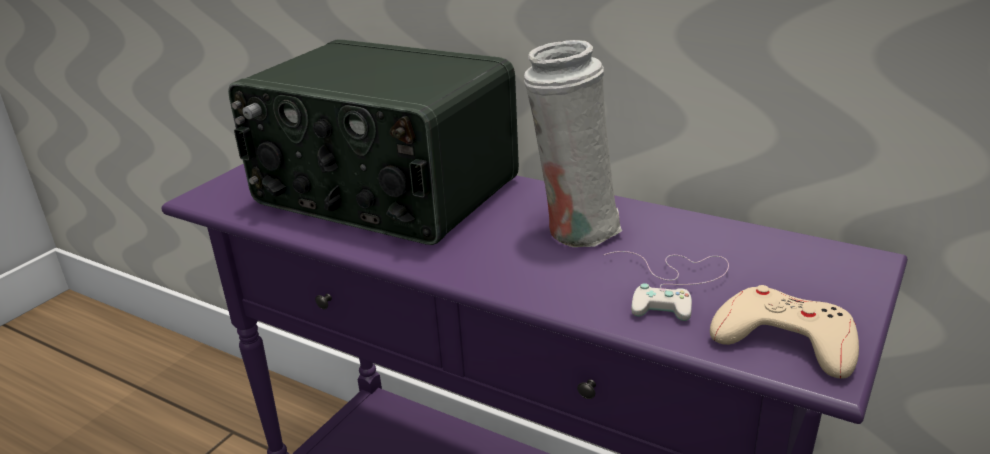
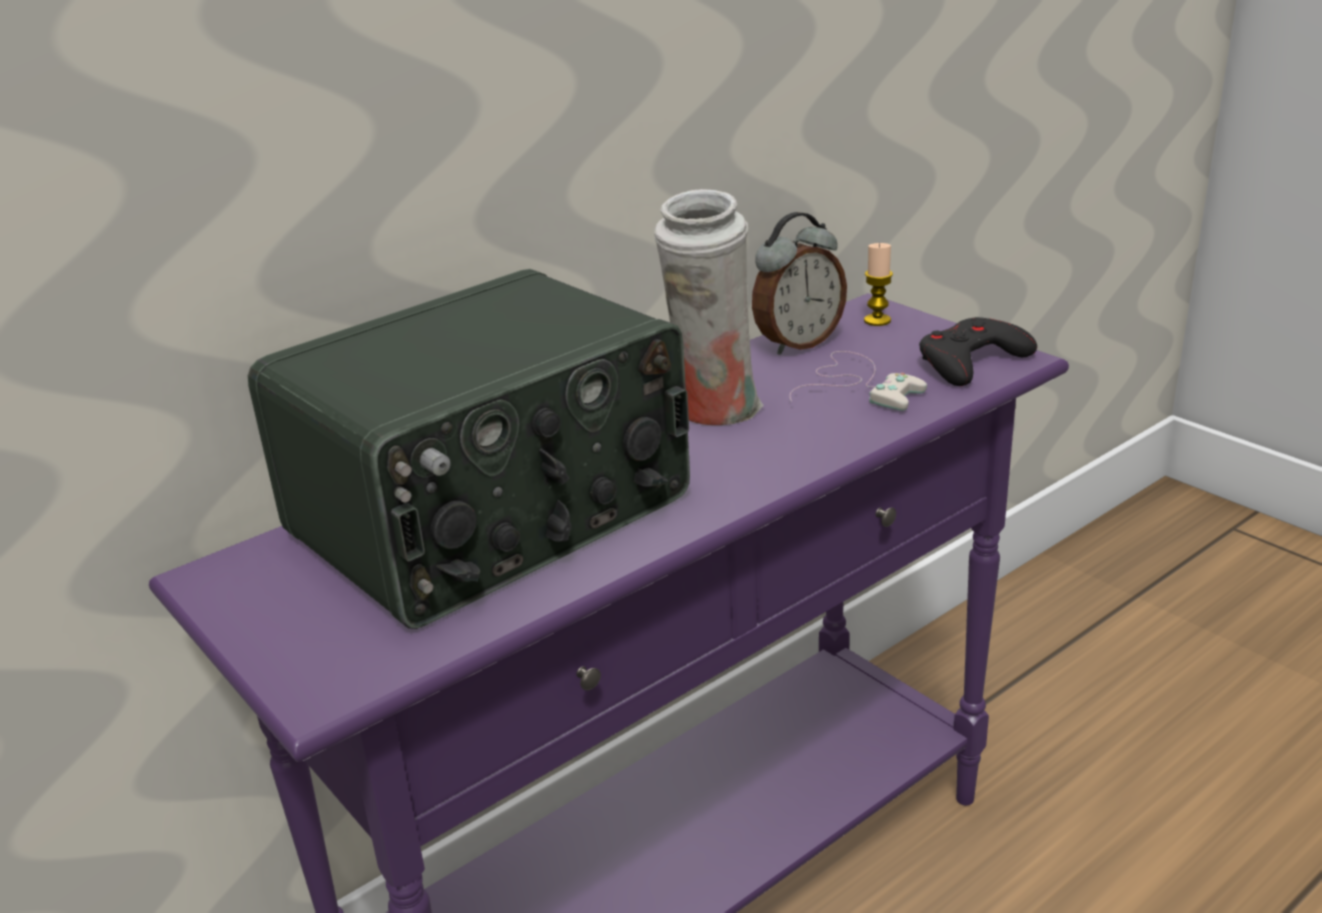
camera: 70 degrees left, 0 degrees up
(737, 239) = (797, 343): none -> alarm clock
(785, 340) = (971, 361): beige game controller -> black game controller
(833, 270) = (877, 320): none -> candle

